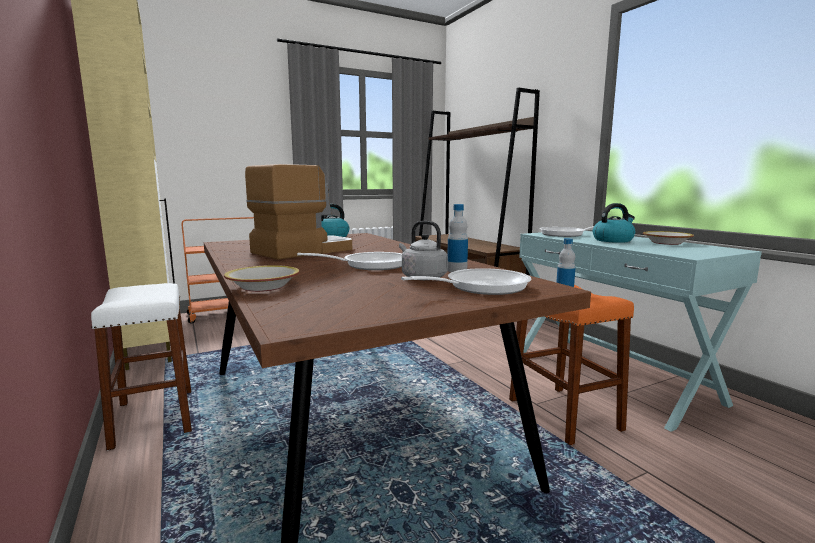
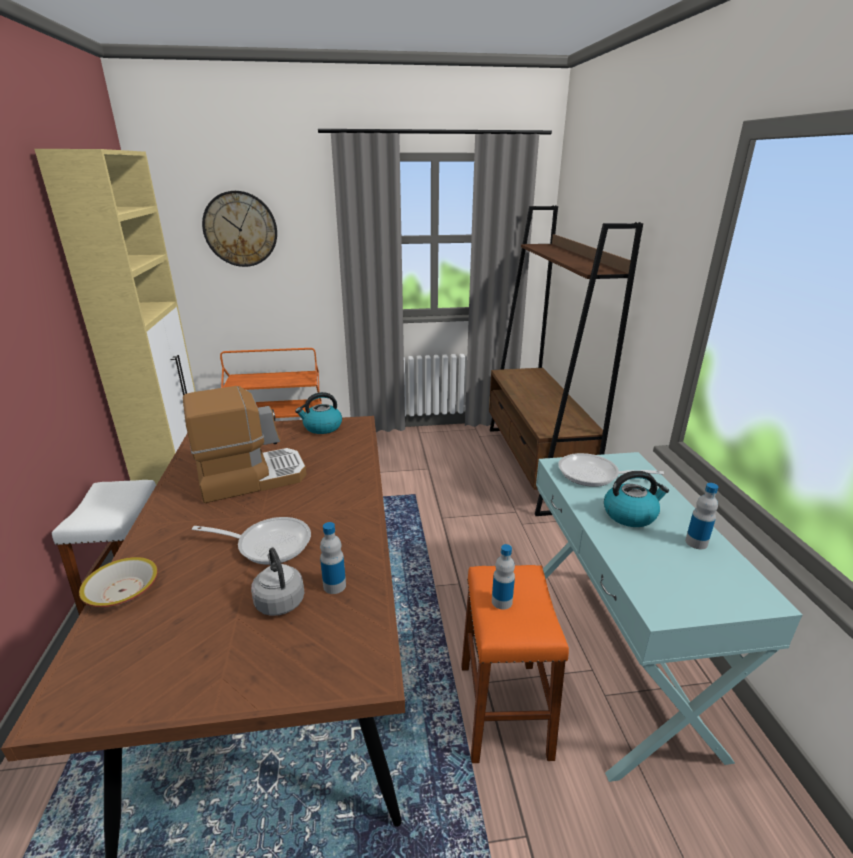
camera: 20 degrees right, 15 degrees up
(203, 114) = (240, 229): none -> wall clock
(480, 287) = (303, 651): frying pan -> none
(667, 243) = (696, 542): bowl -> bottle

